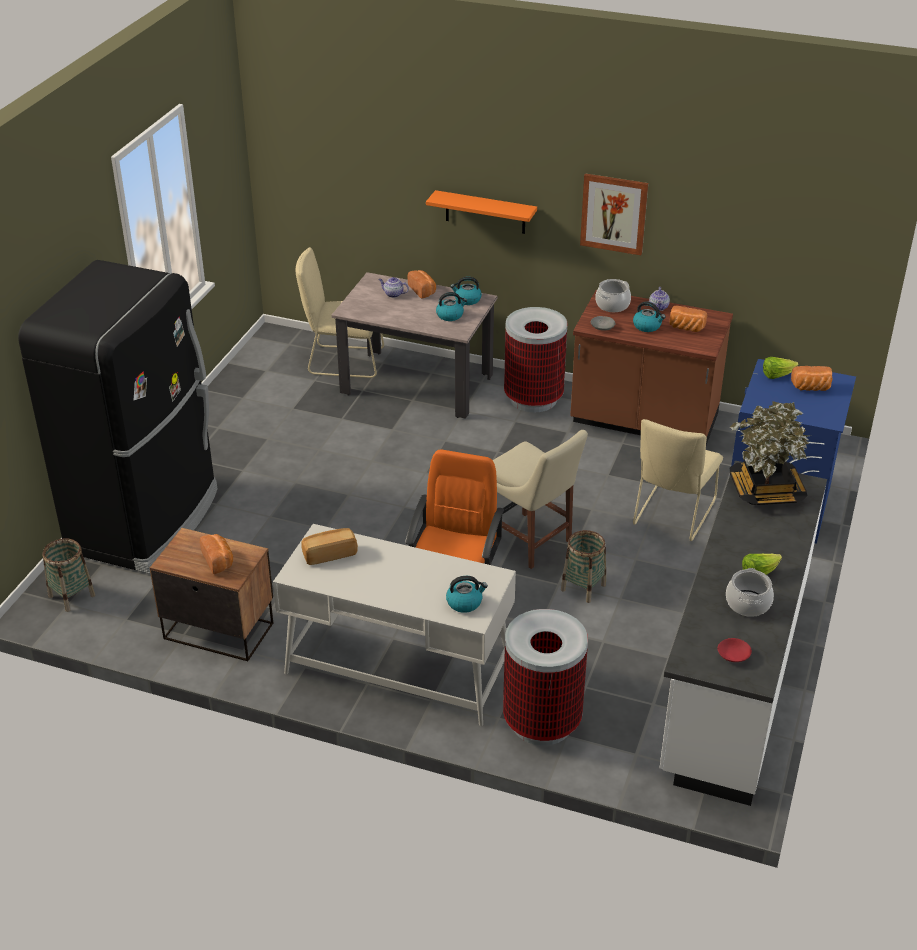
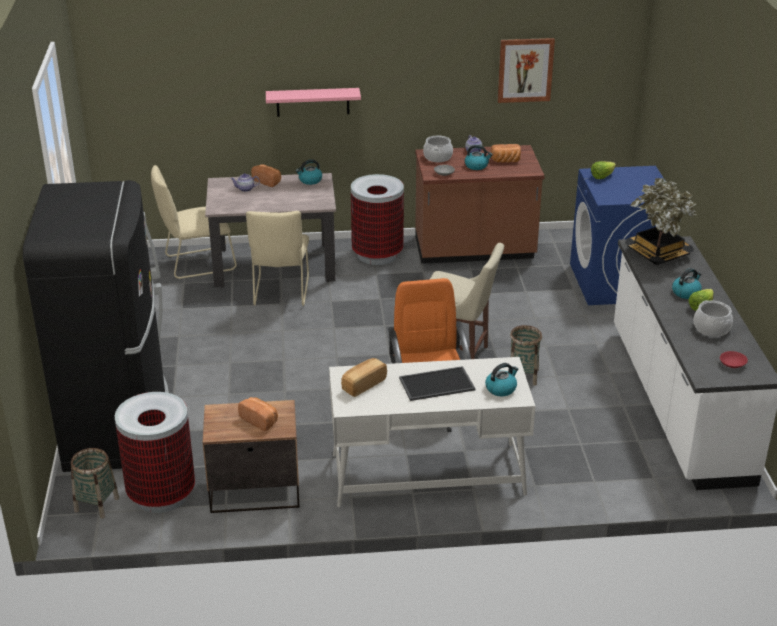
camera: 25 degrees left, 5 degrees down
(402, 577) = (436, 385): none -> tray
(450, 315) = (306, 194): kettle -> kettle (686, 292)
(485, 212) = (313, 102): orange shelf -> pink shelf
(541, 722) = (568, 478): trash can -> trash can (161, 494)
(614, 213) = (426, 81): picture -> picture (525, 70)
(672, 515) = (547, 309): beige chair -> beige chair (281, 293)
(811, 388) = (633, 179): bread -> none

